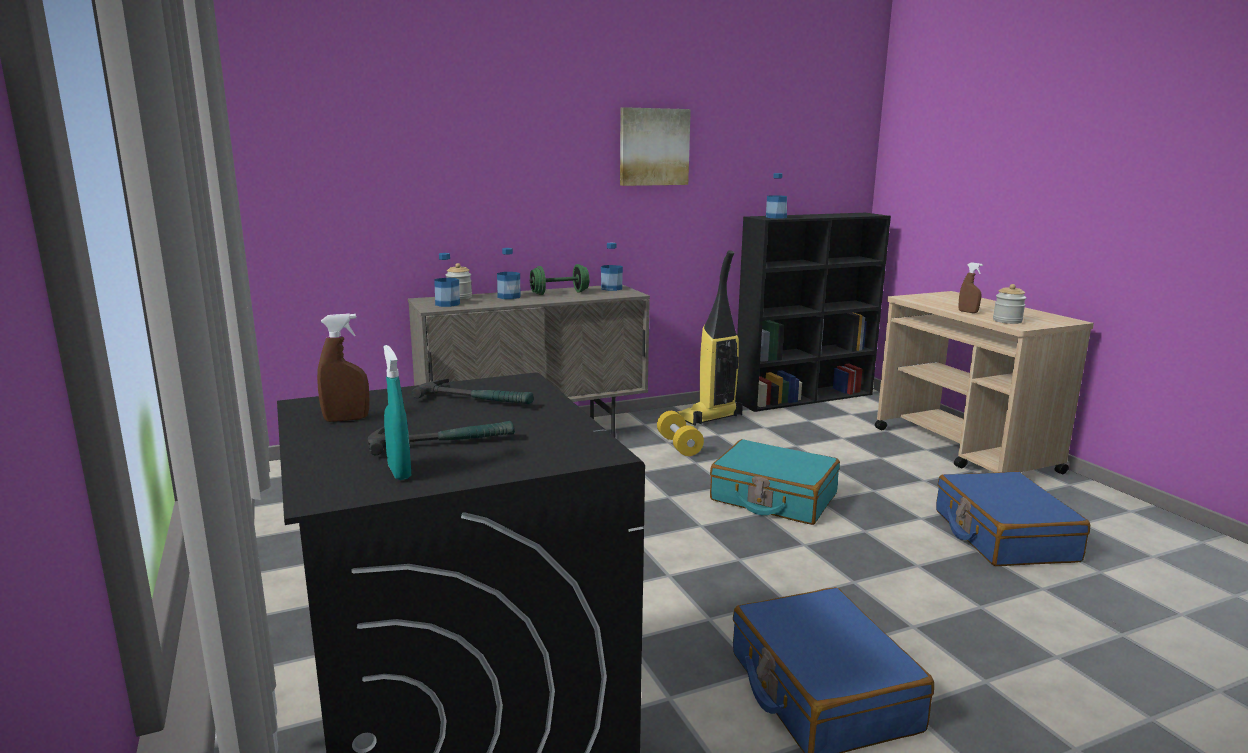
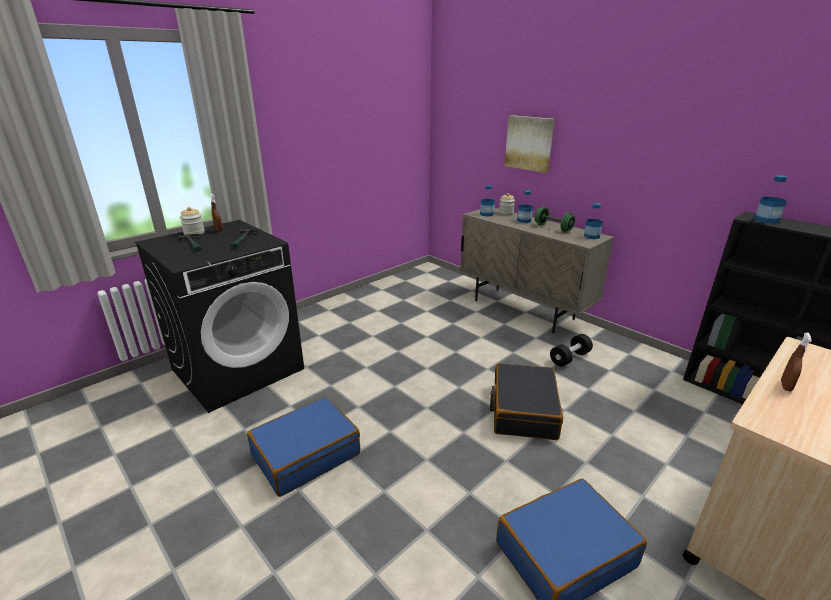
camera: 70 degrees right, 10 degrees up
(399, 472) = (167, 245): turquoise spray bottle -> none
(653, 147) = (665, 134): picture -> picture (529, 143)
(679, 445) = (570, 358): yellow dumbbell -> black dumbbell
(708, 418) = (637, 361): vacuum cleaner -> none
(773, 498) = (523, 410): turquoise suitcase -> black suitcase
(1007, 321) = (776, 413): jar -> jar (194, 233)

